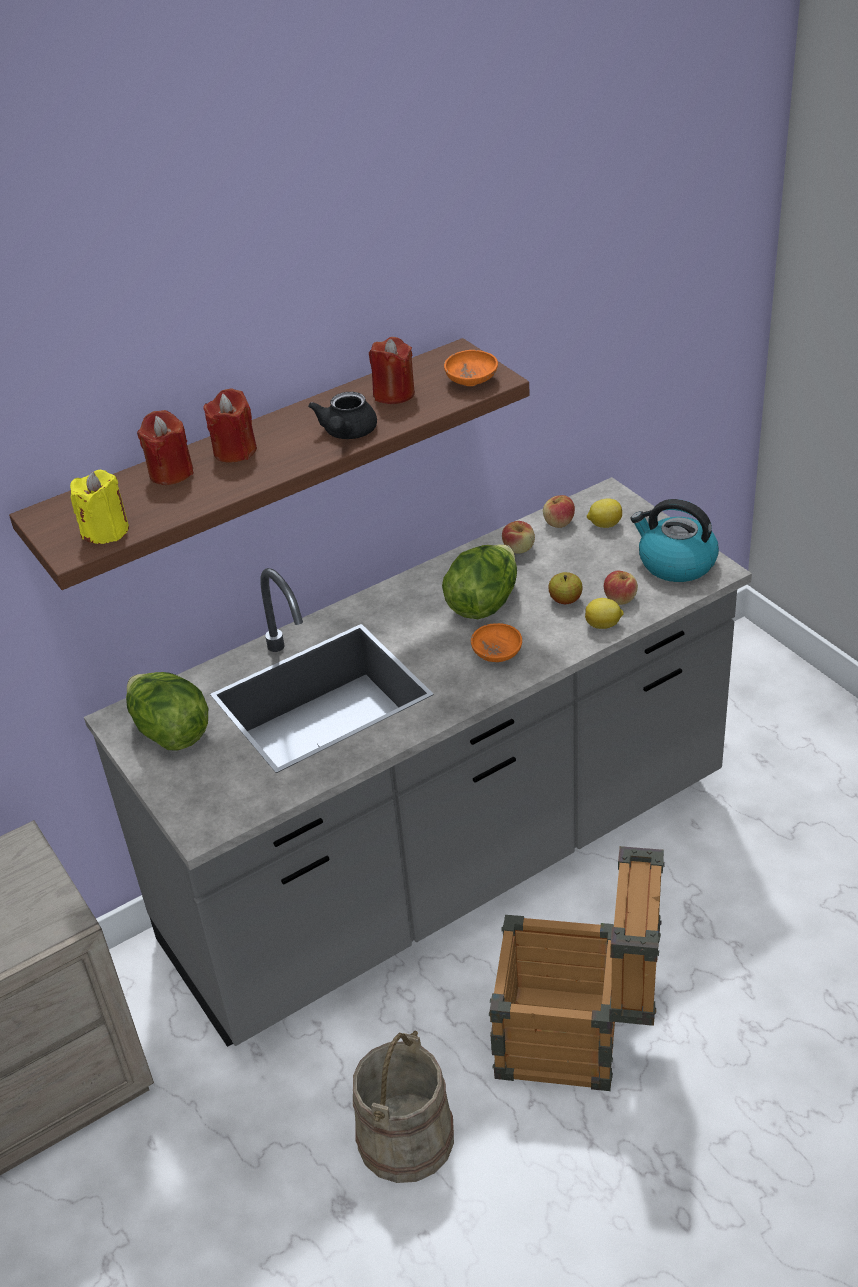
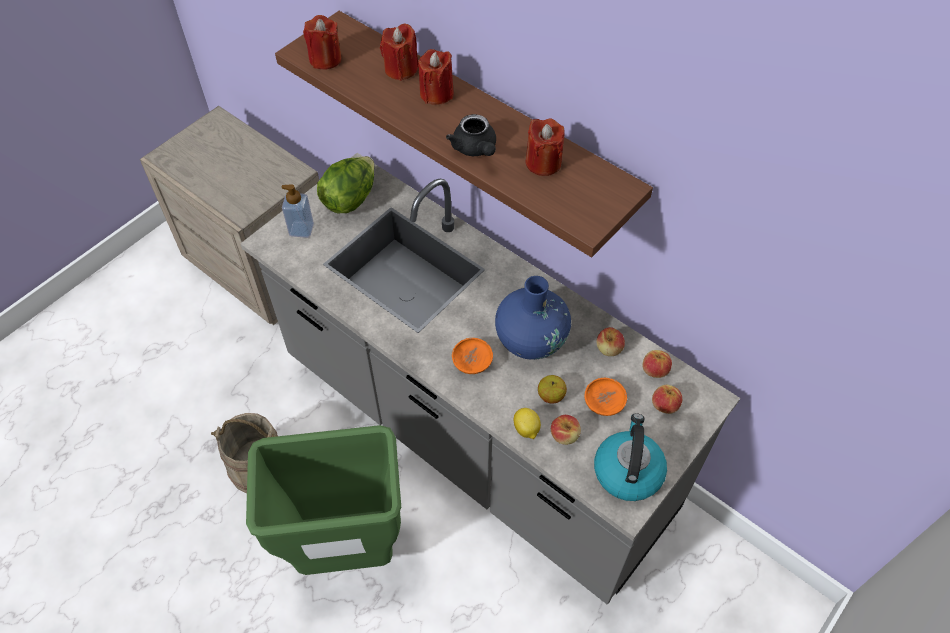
camera: 70 degrees right, 15 degrees up
(106, 531) = (325, 59): yellow candle -> red candle
(199, 789) = (301, 229): none -> soap dispenser
(347, 433) = (475, 149): black teapot -> black teapot turned 105 degrees counterclockwise
(471, 380) = (579, 208): orange bowl -> orange bowl (604, 403)
(483, 603) = (531, 340): lettuce -> blue vase
(578, 1039) = (346, 551): crate -> green trash can
(604, 524) = (664, 405): lemon -> apple

